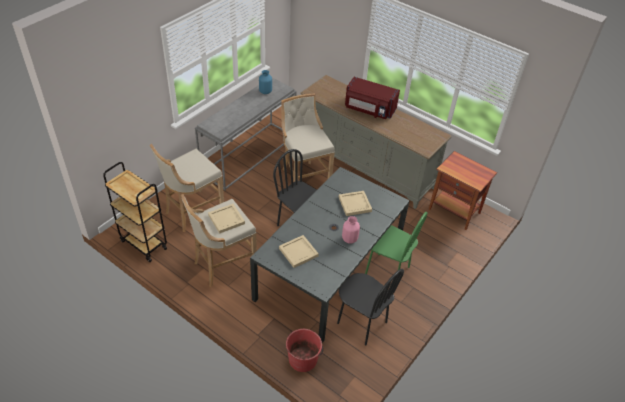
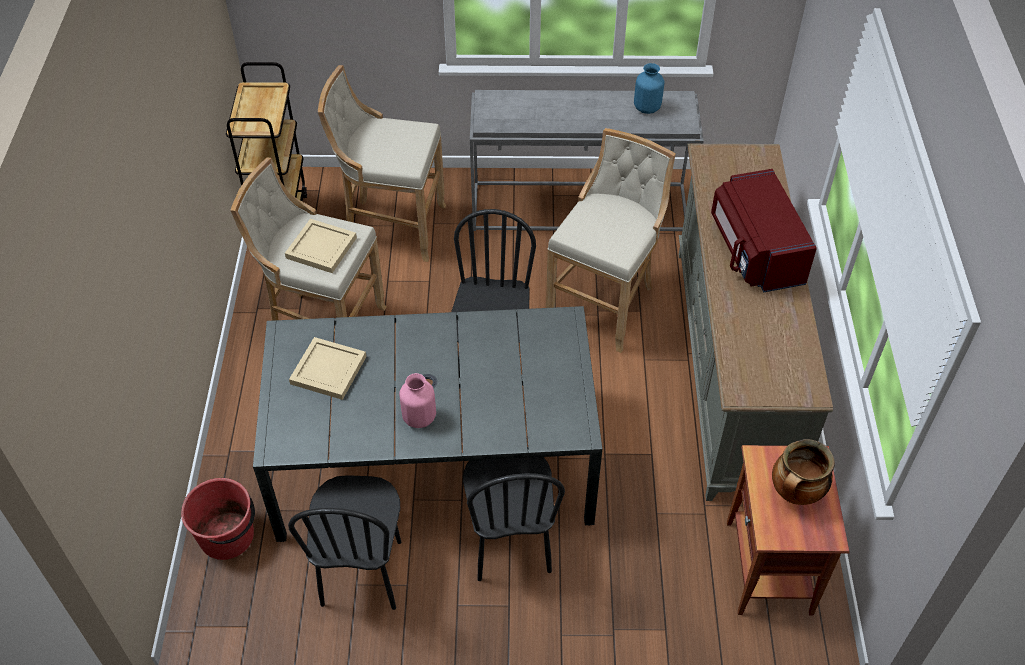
camera: 55 degrees right, 5 degrees up
(355, 204) = (510, 379): beige tray -> none
(387, 271) = (509, 543): green chair -> black chair
(466, 169) = (795, 494): none -> cooking pot

